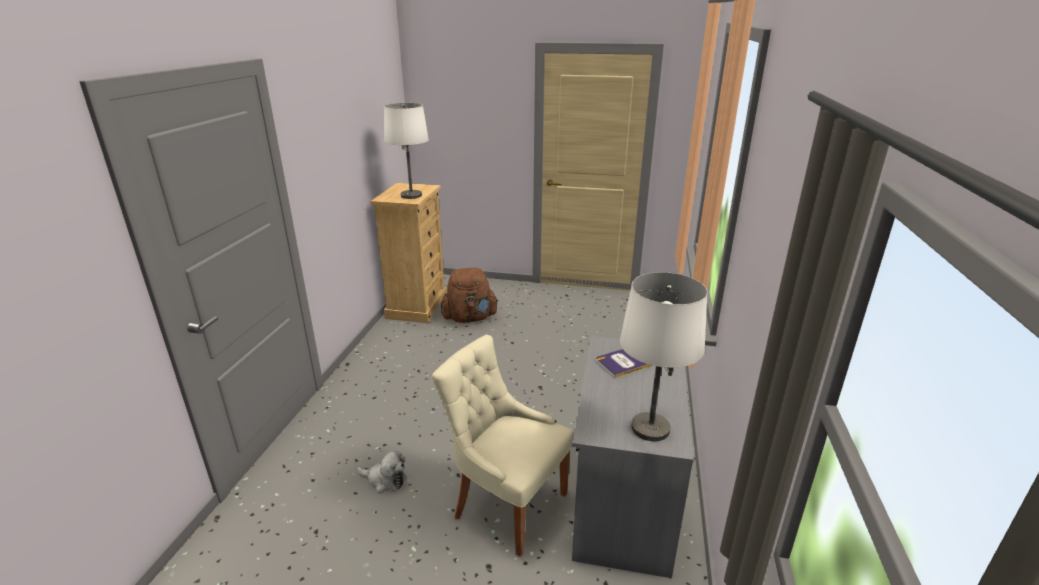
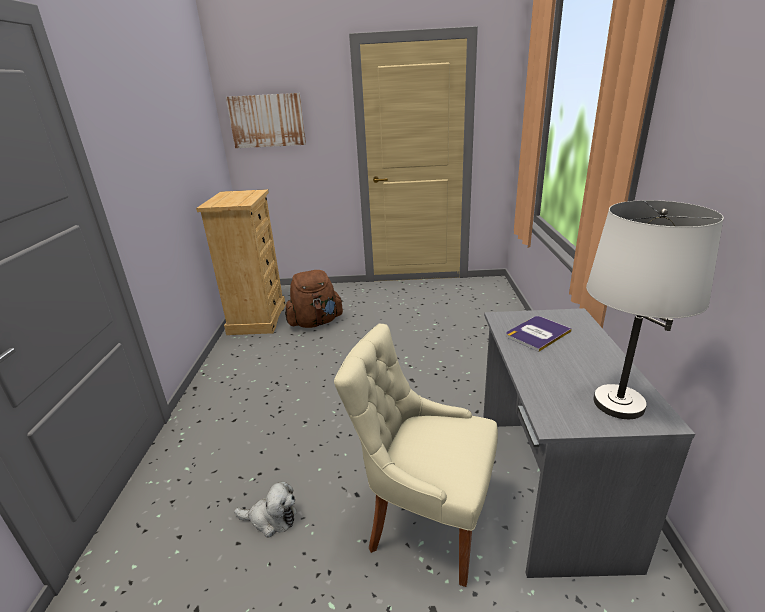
camera: 10 degrees left, 0 degrees up
(411, 195) = (241, 199): white table lamp -> none
(450, 117) = (267, 121): none -> picture

